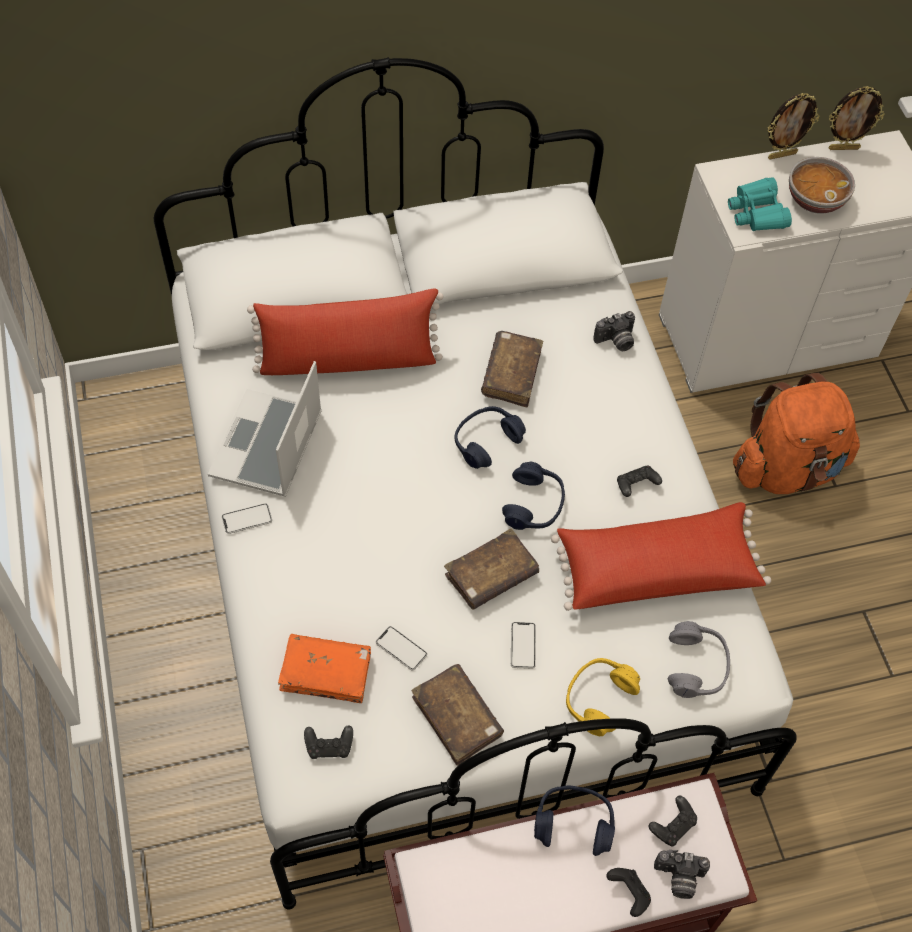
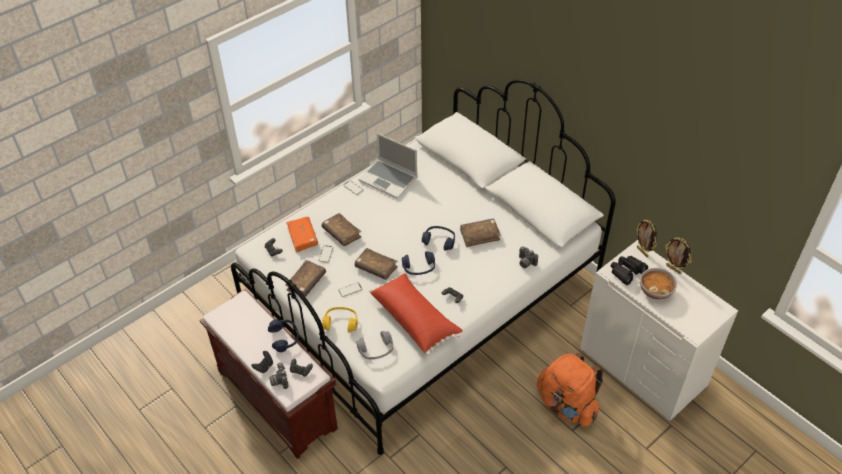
camera: 65 degrees right, 10 degrees down
(268, 446) = (389, 179): laptop -> laptop turned 135 degrees counterclockwise
(348, 360) = (447, 184): red pillow -> none
(361, 595) = (341, 233): none -> brown book
(757, 212) = (626, 272): turquoise binoculars -> black binoculars
(843, 148) = (702, 291): picture frame -> picture frame (643, 252)

